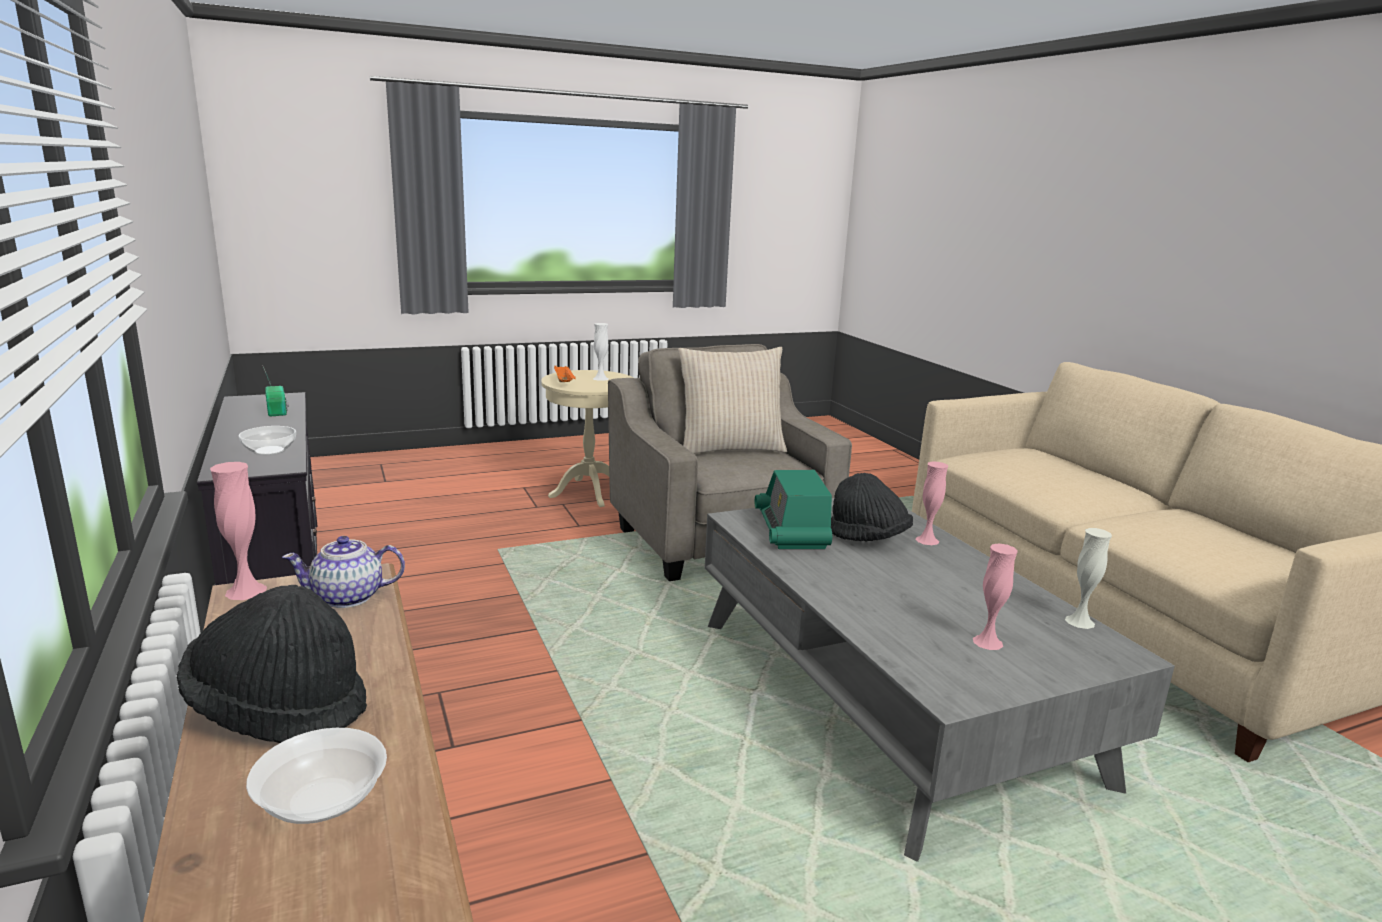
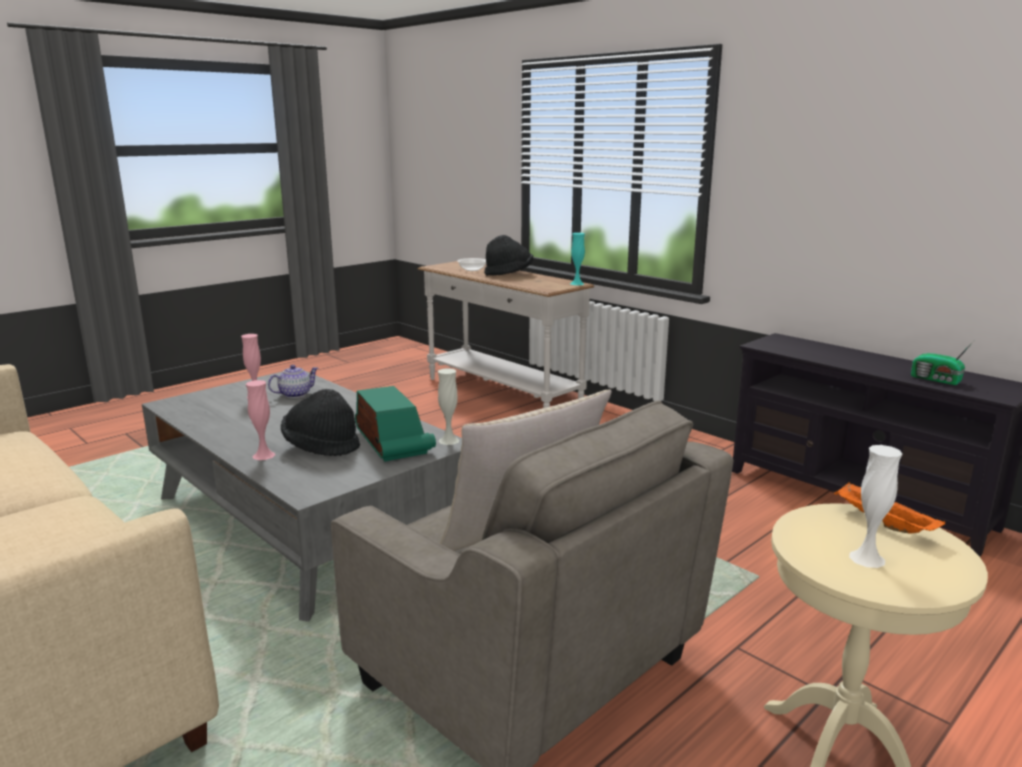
camera: 160 degrees right, 0 degrees up
(246, 591) = (577, 283): pink vase -> turquoise vase
(270, 450) = (806, 351): bowl -> none
(349, 597) = (539, 286): teapot -> teapot (294, 394)
(1079, 621) = (179, 415): white vase -> white vase (449, 440)

